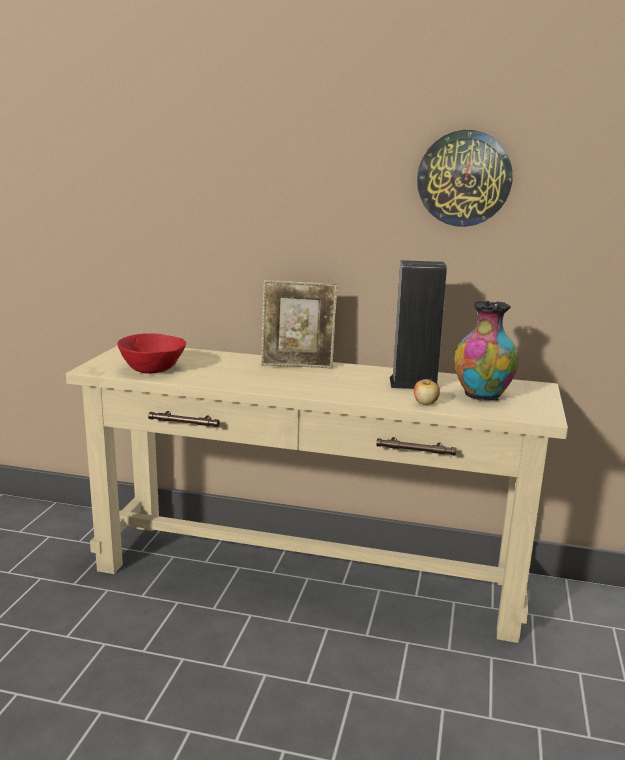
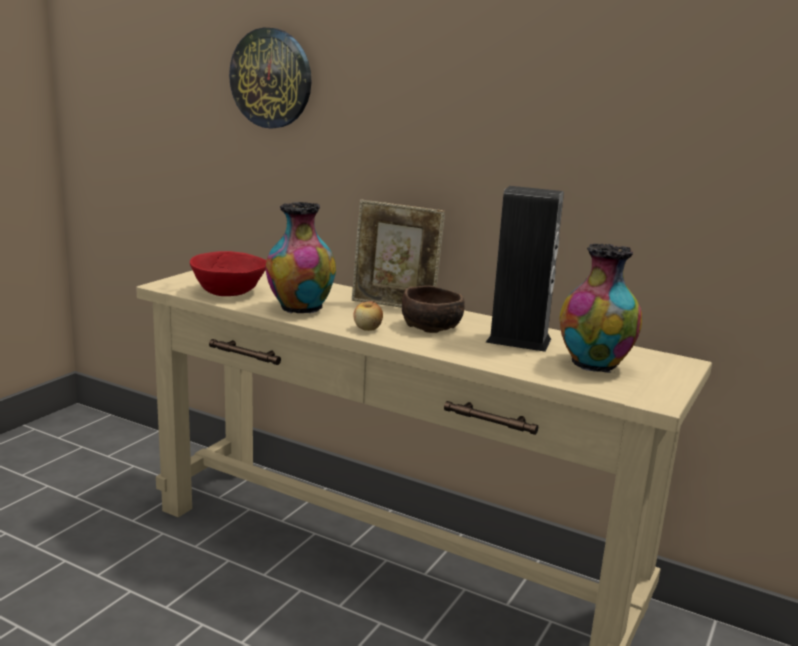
camera: 15 degrees right, 0 degrees up
(224, 377) = (300, 308): none -> vase
(341, 380) = (433, 326): none -> brown bowl
(425, 403) = (512, 365): apple -> apple (367, 329)
(464, 178) = (606, 88): wall clock -> wall clock (271, 78)

